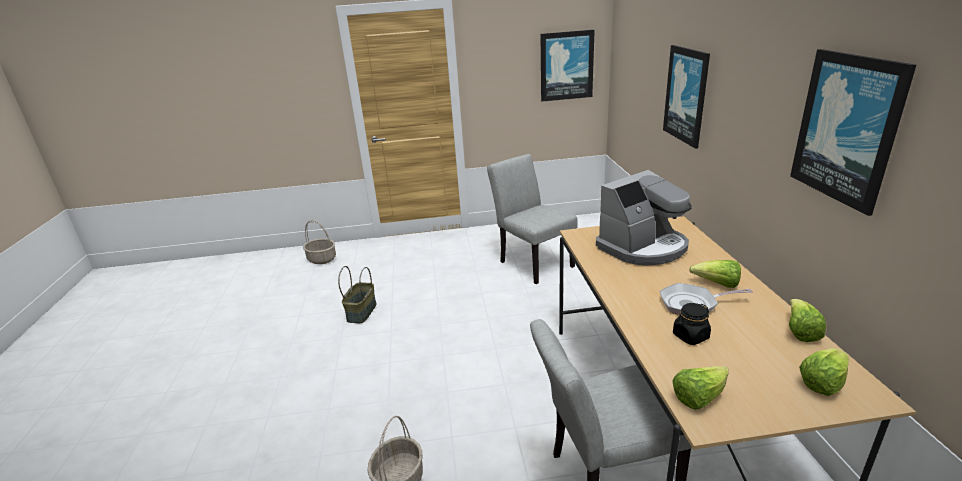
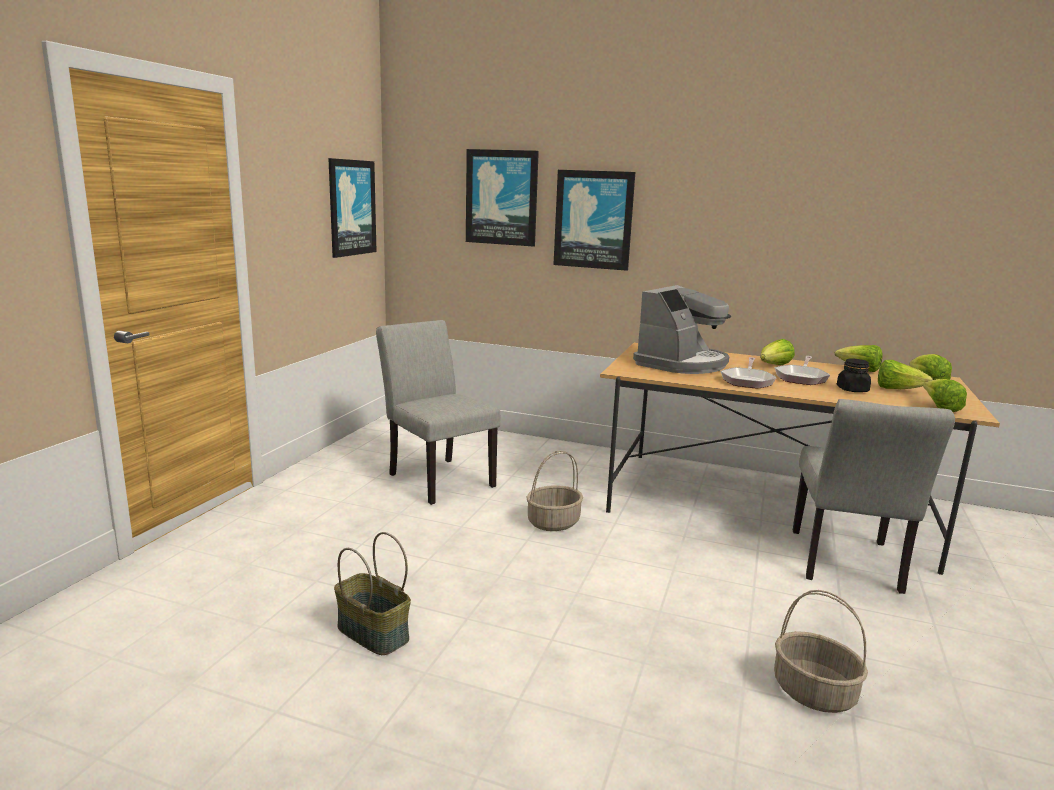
camera: 65 degrees left, 10 degrees down
(322, 259) = (83, 636): basket -> basket (553, 522)
(532, 262) = (436, 477): grey chair -> grey chair turned 60 degrees clockwise
(633, 282) = (747, 381): none -> frying pan
(643, 247) = (682, 364): coffee machine -> coffee machine turned 45 degrees clockwise
(740, 364) = (897, 390): none -> lettuce
(847, 128) = (836, 209): picture -> picture (501, 197)

